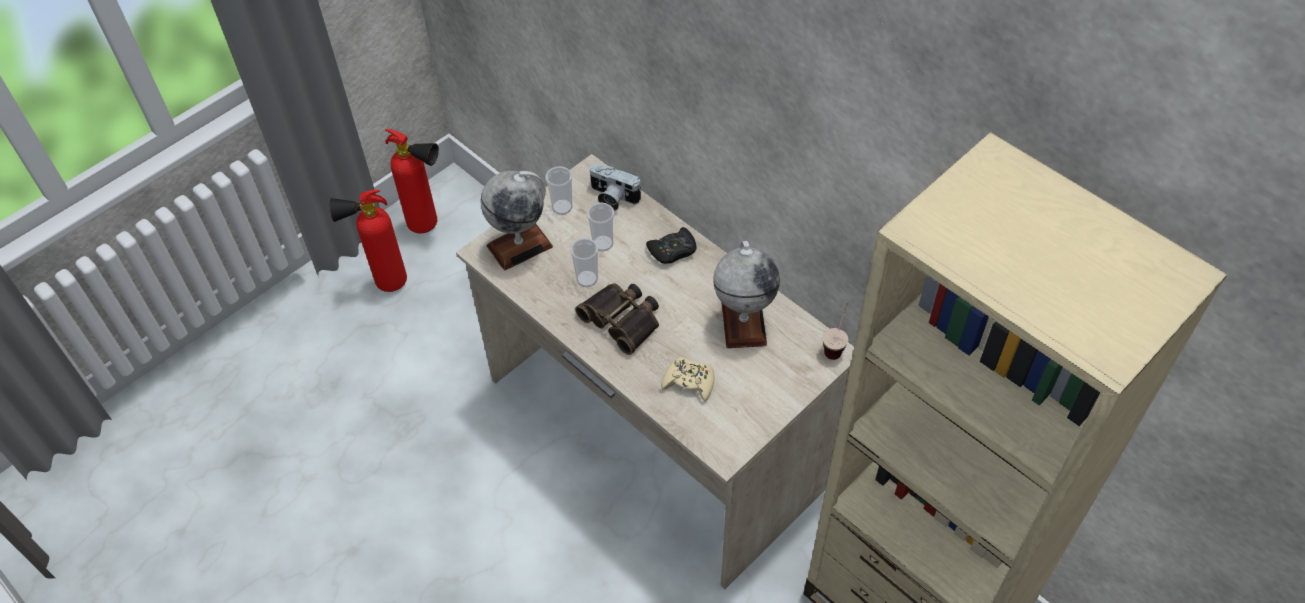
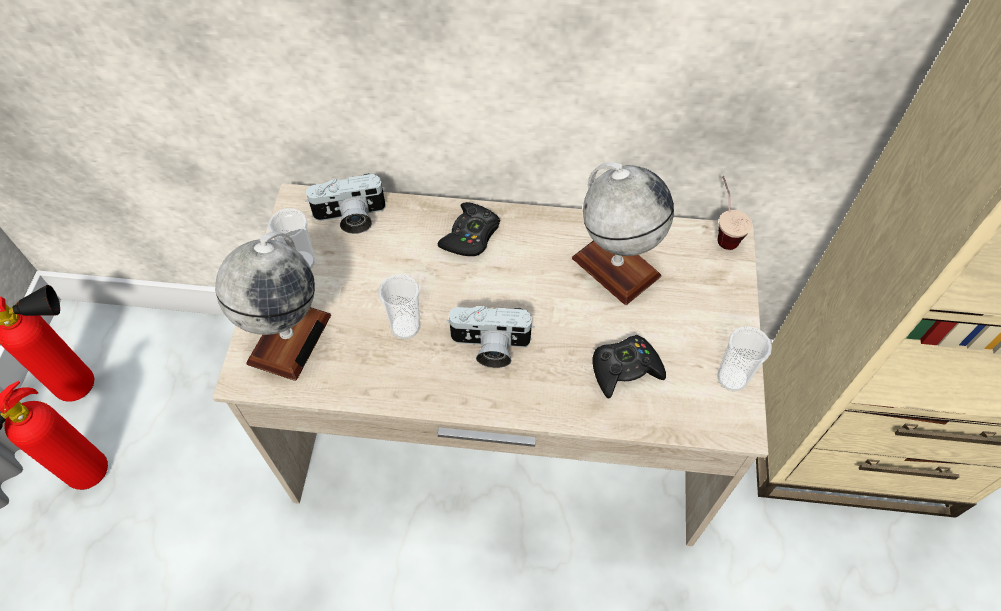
camera: 40 degrees left, 5 degrees up
(603, 243) = (386, 275): cup -> cup (732, 378)
(623, 320) = (489, 347): binoculars -> camera
(689, 382) = (625, 369): beige game controller -> black game controller

